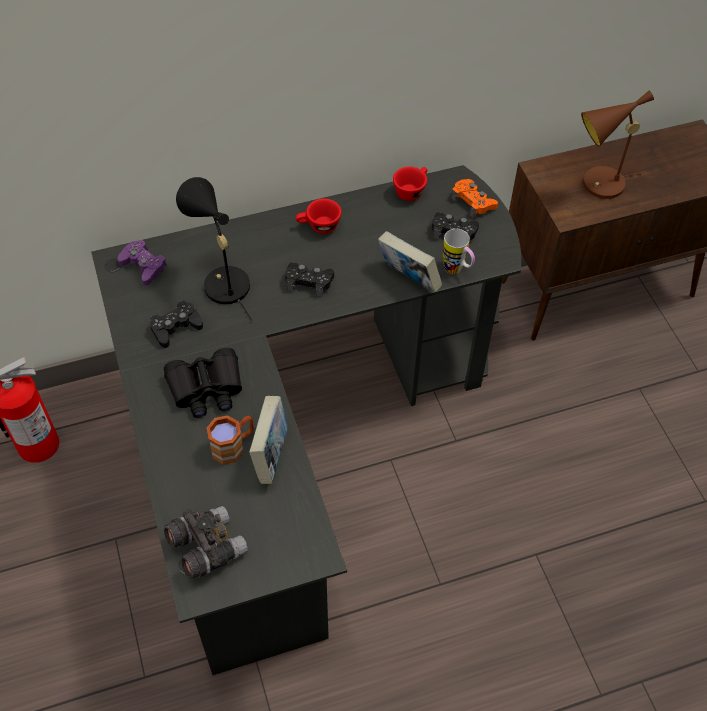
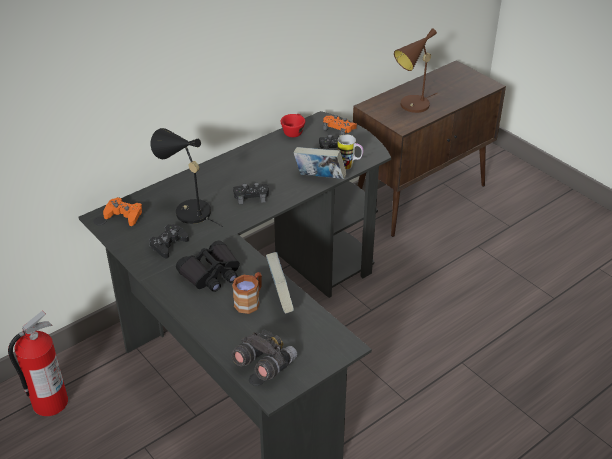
camera: 20 degrees left, 15 degrees down
(143, 266) = (124, 215): purple game controller -> orange game controller
(318, 227) = (240, 165): red cup -> none

